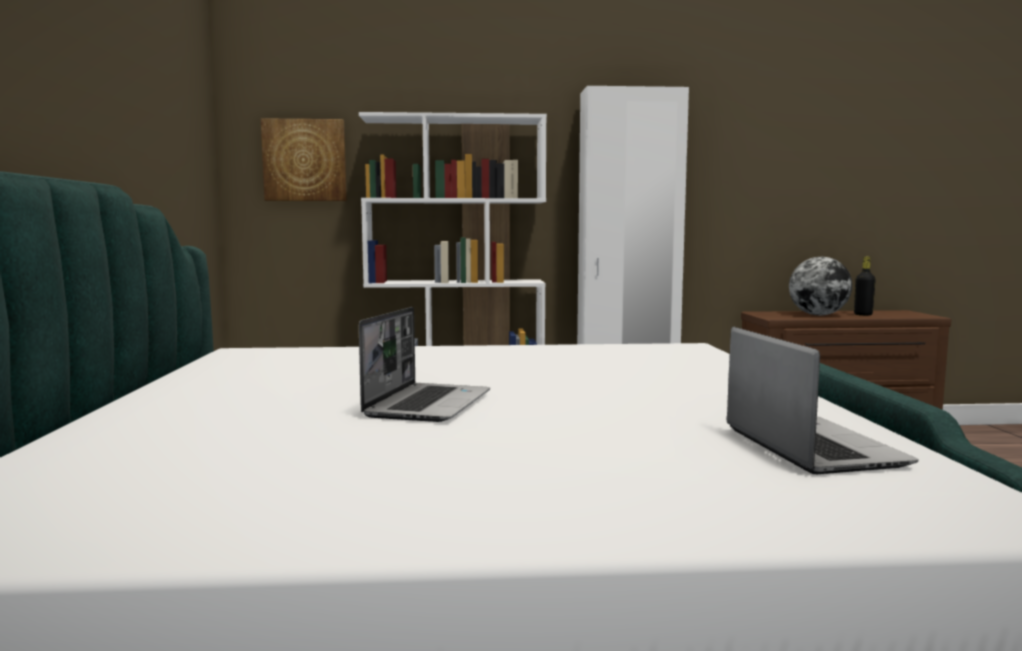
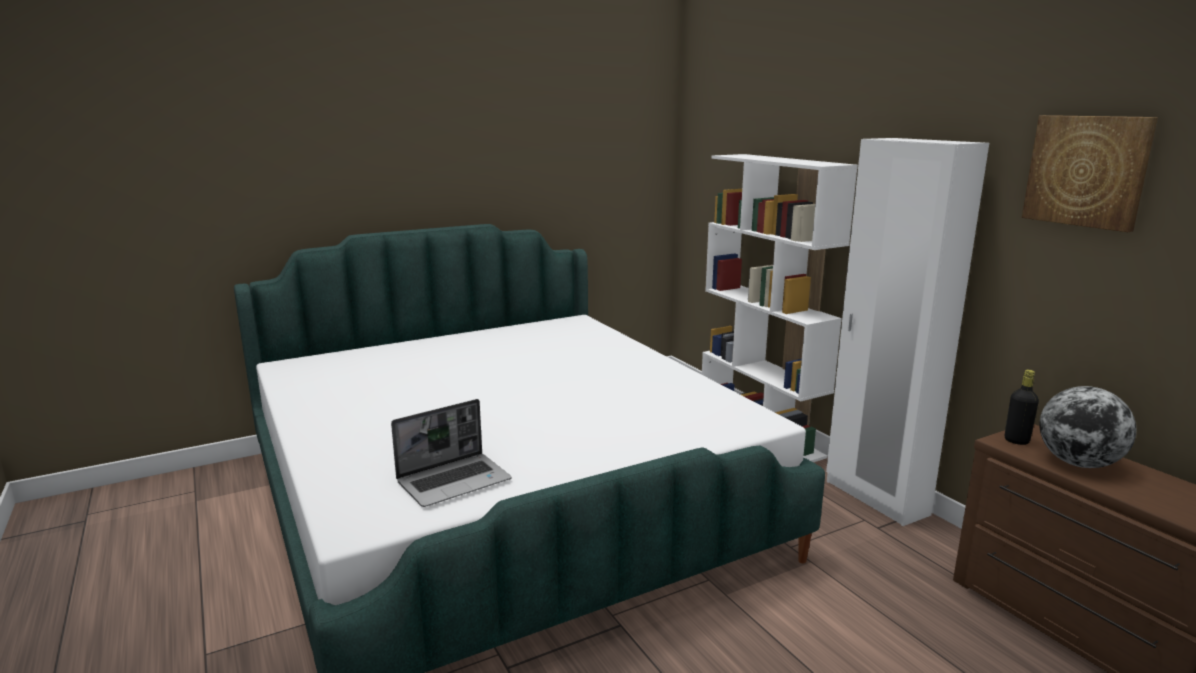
camera: 65 degrees right, 10 degrees up
(305, 160) = (713, 183): picture -> picture (1087, 171)
(428, 404) = (486, 384): laptop -> none
(863, 315) = (1147, 491): black bottle -> black bottle (1016, 441)

